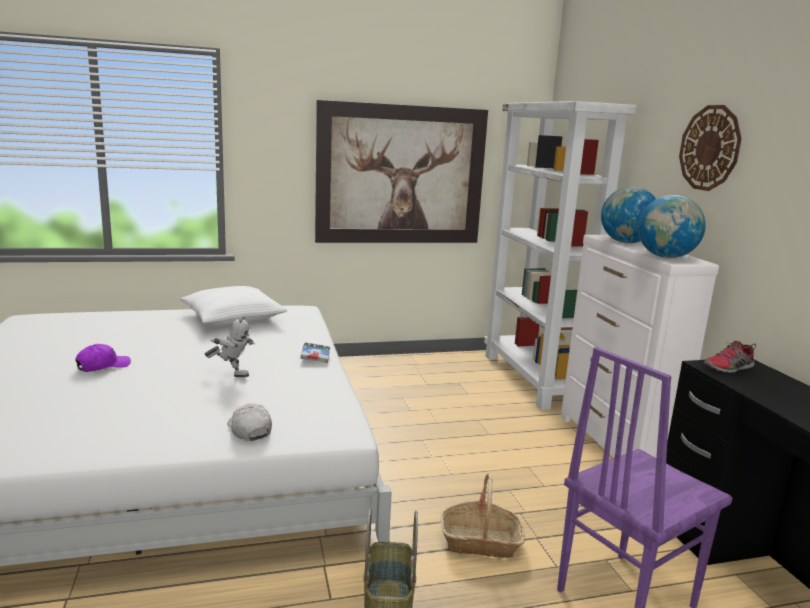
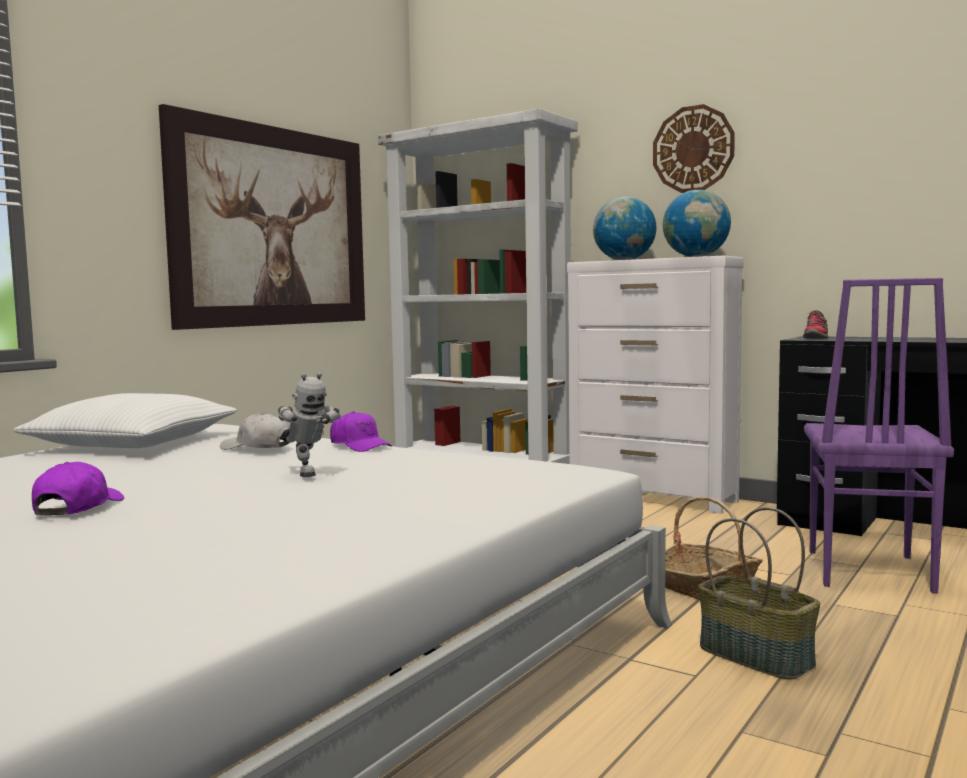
camera: 40 degrees left, 10 degrees down
(232, 374) = (307, 473): toy robot -> toy robot turned 90 degrees clockwise
(249, 430) = (490, 492): white cap -> white cap (257, 447)
(315, 356) = (360, 446): book -> purple cap

